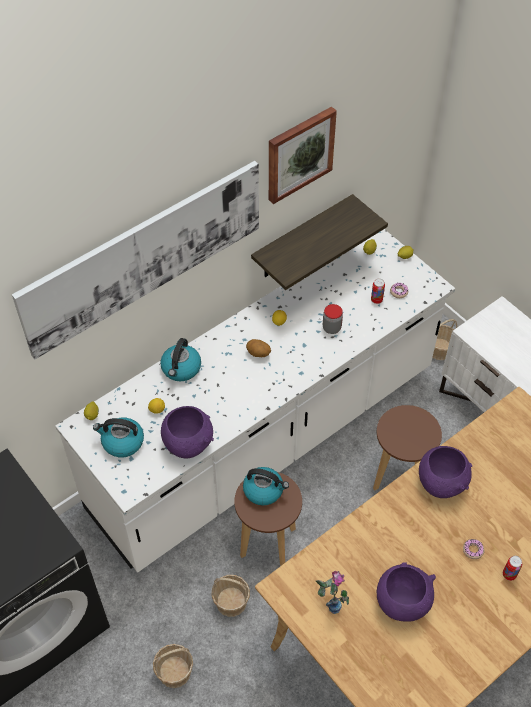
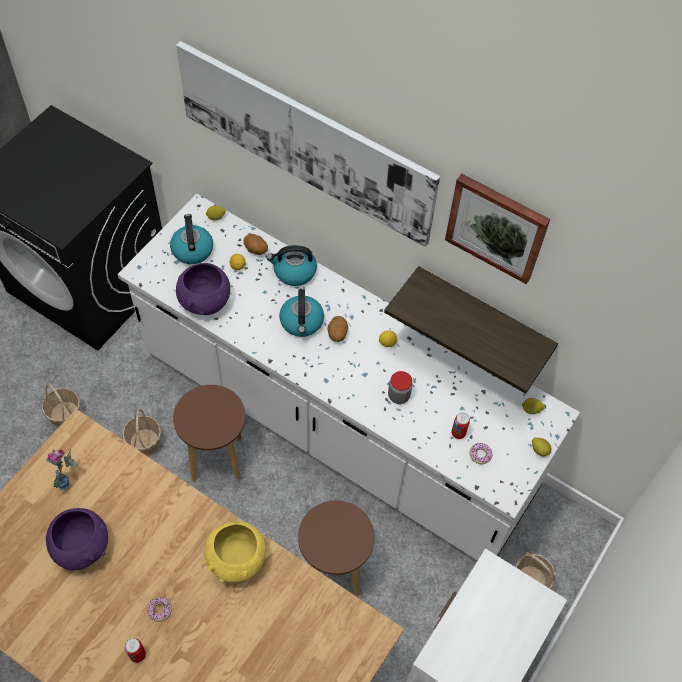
camera: 70 degrees right, 5 degrees up
(145, 392) = (255, 250): none -> potato
(264, 490) = (219, 409): kettle -> kettle (302, 322)
(441, 483) = (237, 561): purple bowl -> yellow bowl

